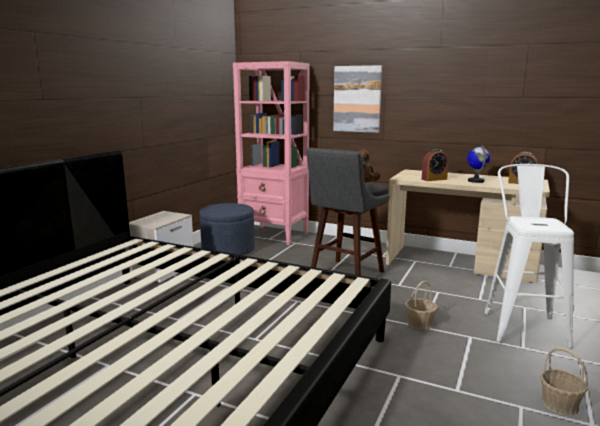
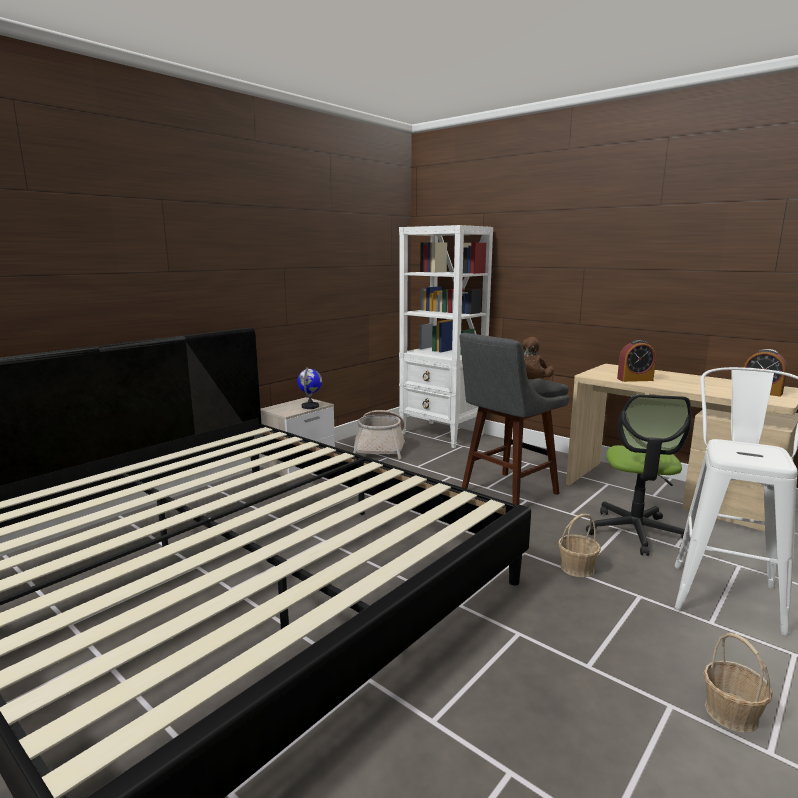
camera: 15 degrees right, 0 degrees up
(228, 250) = (380, 447): blue ottoman -> basket
(274, 235) = (442, 434): pink bookcase -> white bookcase
(357, 99) = (549, 271): picture -> none
(448, 293) = (635, 532): none -> office chair
(476, 181) = (693, 385): globe -> globe (310, 406)

